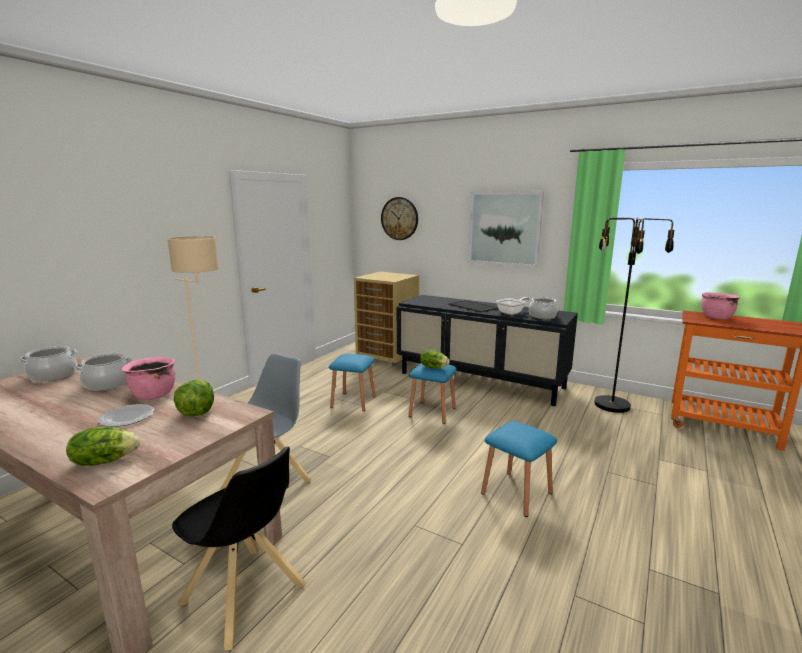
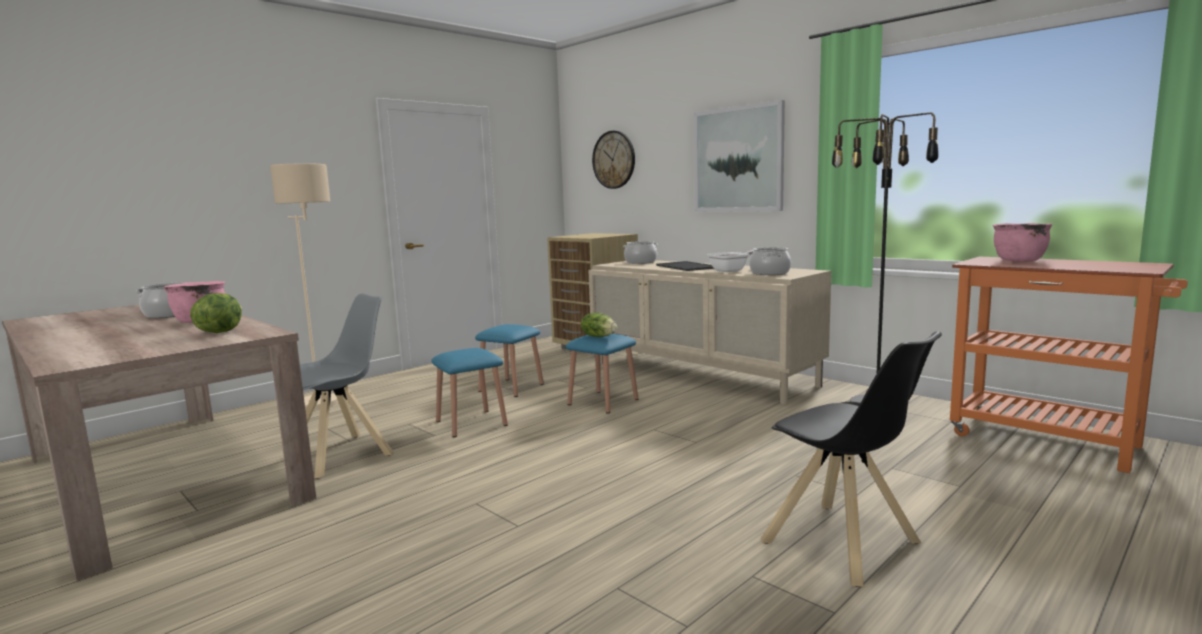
camera: 15 degrees right, 5 degrees down
(53, 375) = (131, 309): cooking pot -> cooking pot (640, 262)
(104, 461) = (86, 355): lettuce -> none
(127, 417) = (152, 333): plate -> none
(245, 596) = (233, 542): black chair -> black chair (844, 544)
(480, 381) = (700, 374): black cabinet -> beige cabinet
(516, 493) = (638, 485): blue stool -> blue stool (471, 423)

